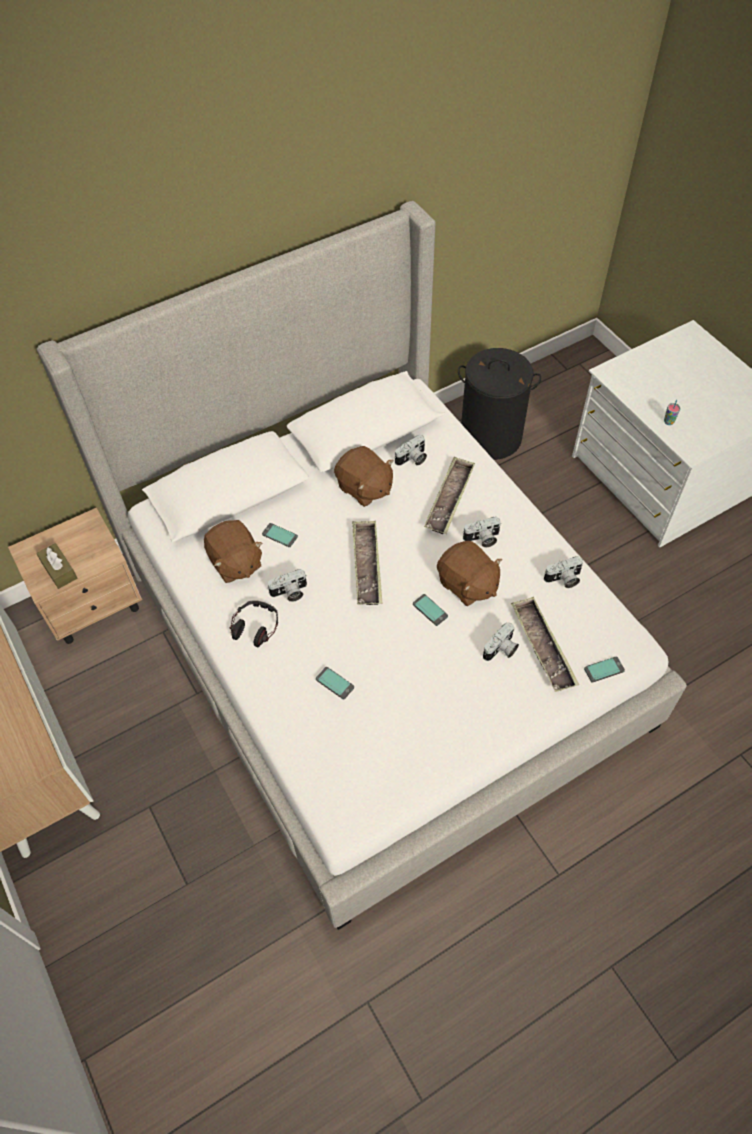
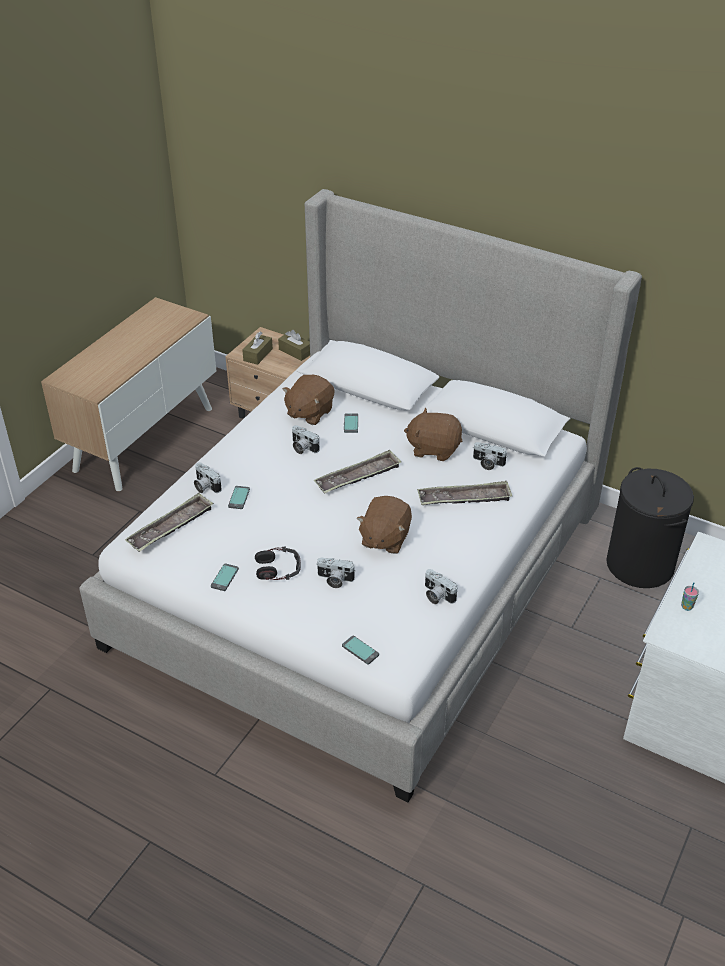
camera: 60 degrees right, 15 degrees down
(84, 534) = (295, 351): none -> brown tissue box
(255, 626) = (261, 443): headphones -> headphones (278, 568)
(364, 488) = (433, 448): brown plush toy -> brown plush toy turned 90 degrees clockwise
(430, 610) = (343, 525): phone -> phone (225, 578)
(482, 539) = (438, 531): camera -> camera (205, 486)
(542, 647) = (355, 603): tray -> tray (171, 527)

